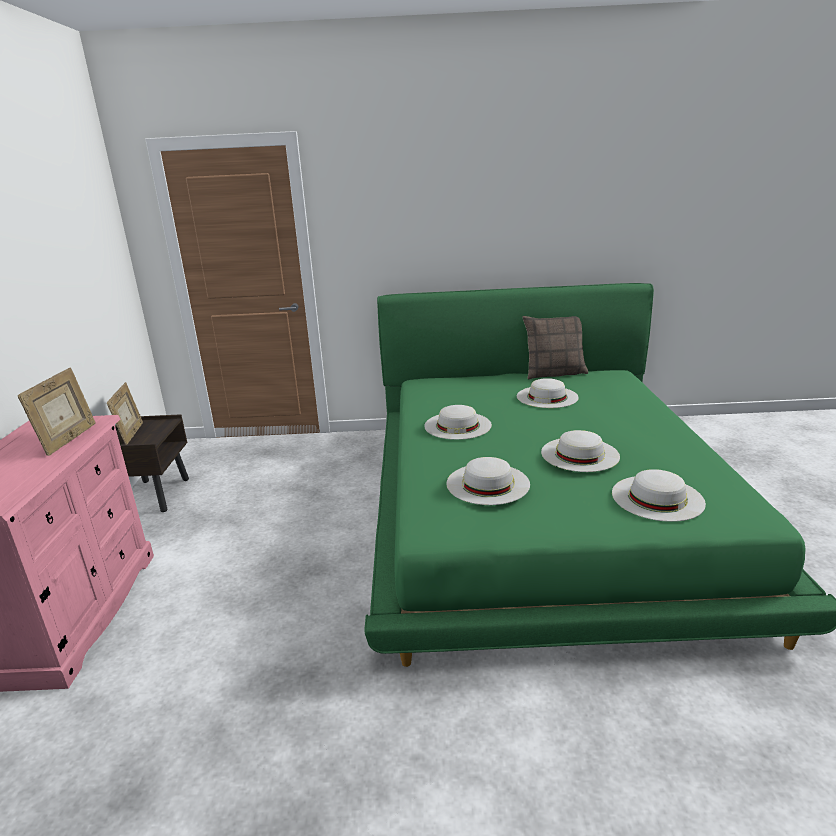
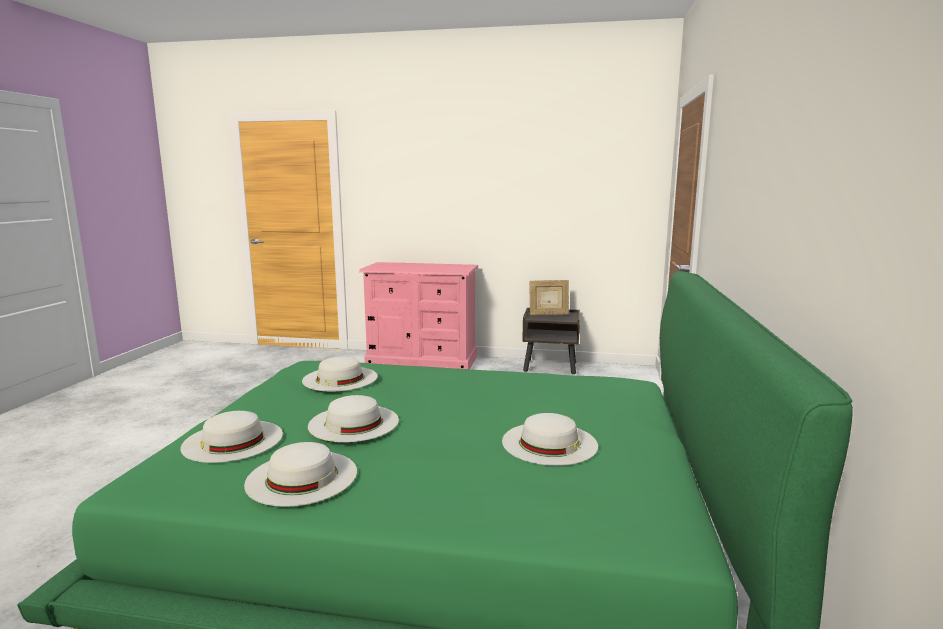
camera: 100 degrees right, 10 degrees down
(68, 440) = (436, 269): picture frame -> none
(457, 425) = (477, 384): white hat -> white hat (302, 477)
(554, 373) = (671, 471): pillow -> none

